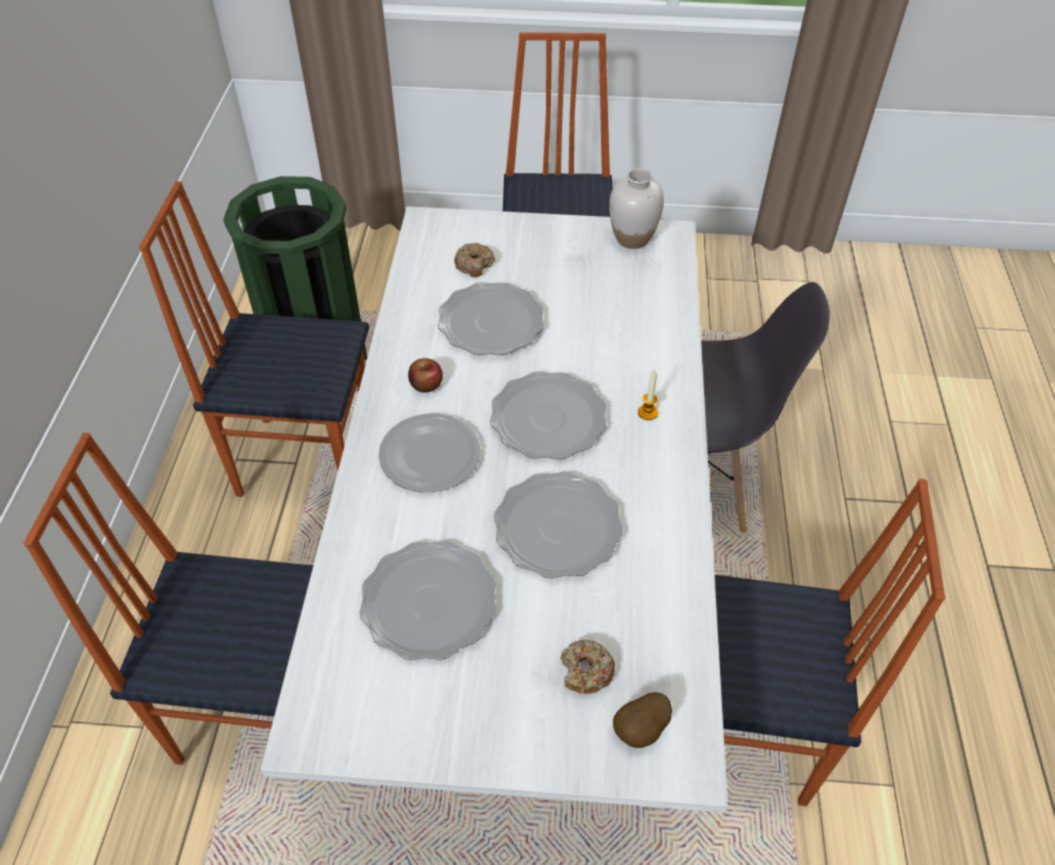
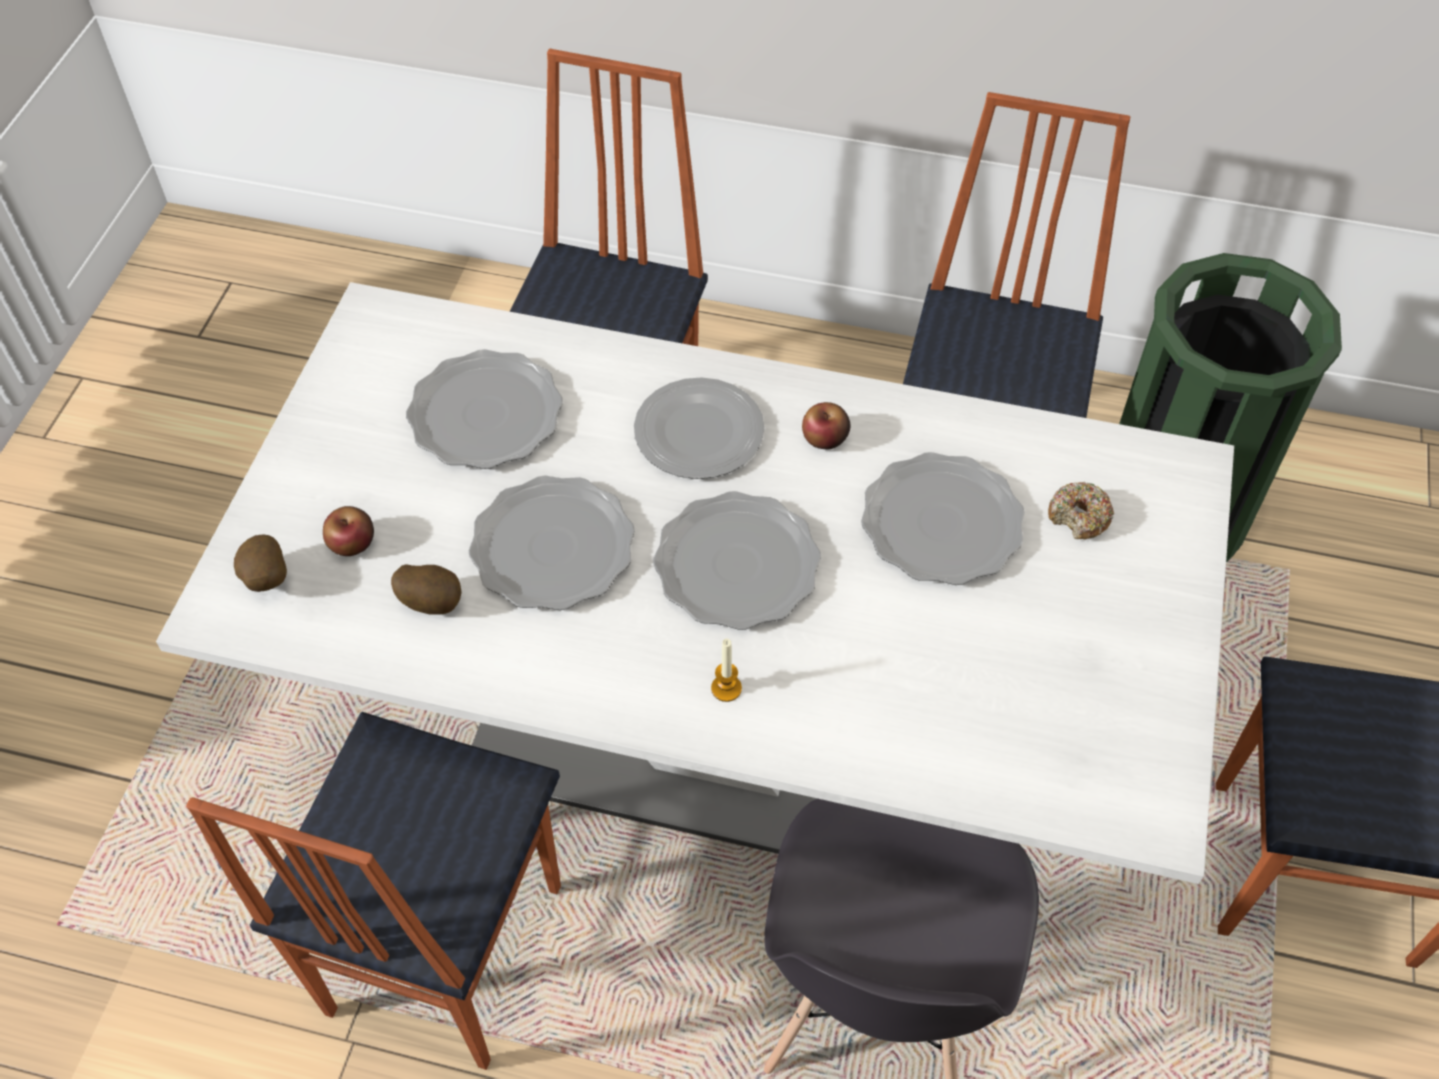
camera: 100 degrees right, 5 degrees up
(585, 671) = (352, 542): donut -> apple
(628, 596) = (432, 601): none -> potato
(632, 239) = (1146, 755): white vase -> none

